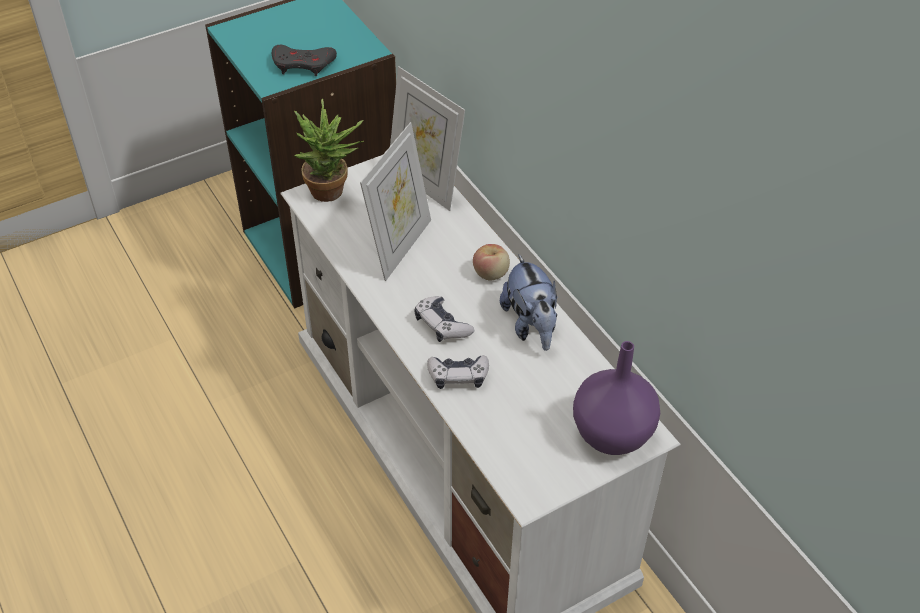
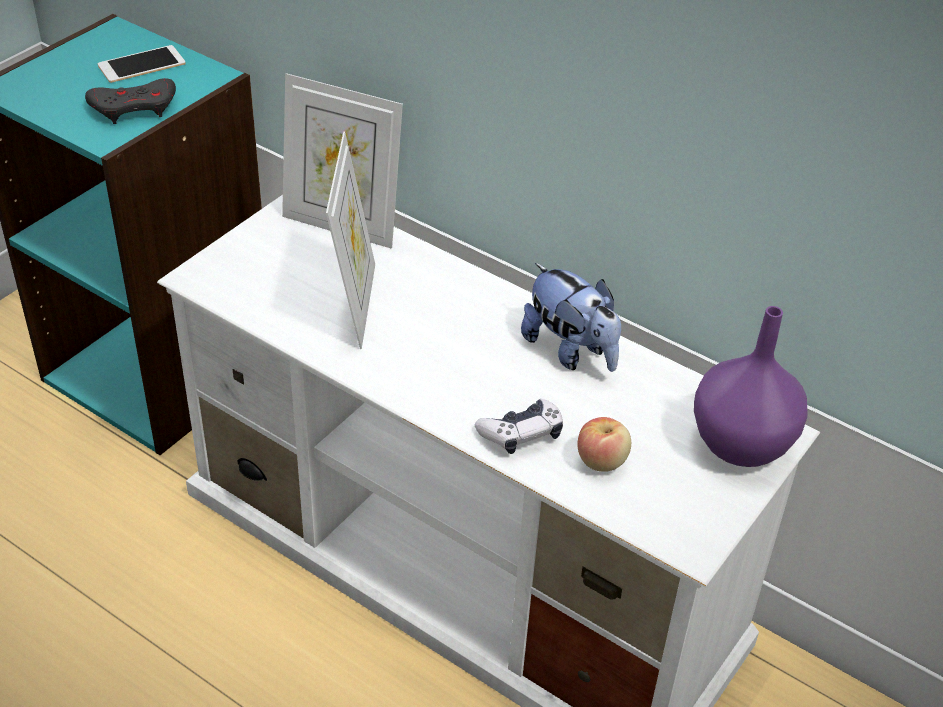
camera: 25 degrees left, 5 degrees down
(326, 31) = (141, 65): none -> phone
(333, 193) = (230, 264): potted plant -> none
(442, 325) = (464, 380): game controller -> none
(491, 273) = (486, 305): apple -> apple (601, 460)

